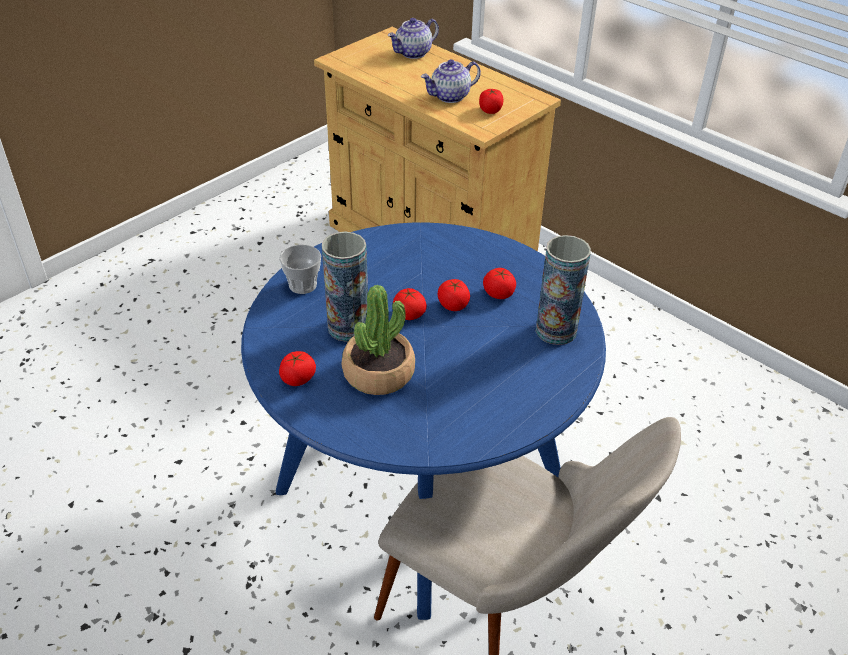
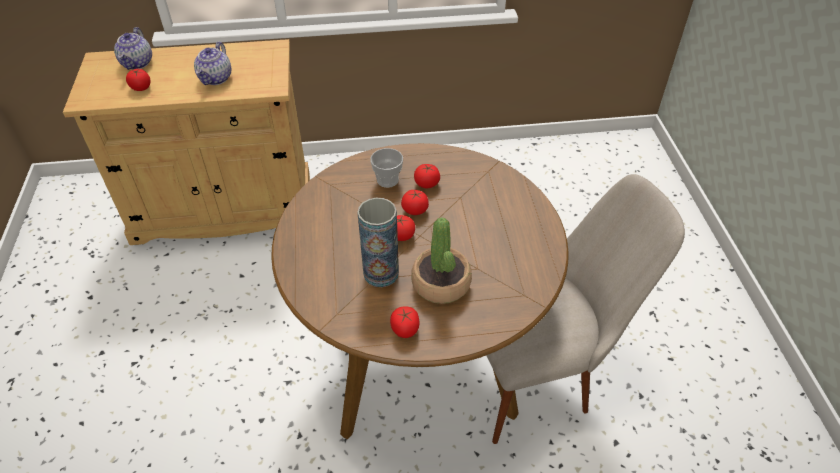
camera: 50 degrees left, 5 degrees up
(303, 285) = (309, 272): cup -> cup (387, 180)
(420, 488) = (419, 352): blue dining table -> brown dining table
(490, 110) = (258, 72): tomato -> tomato (141, 87)
(556, 330) = (485, 180): vase -> none

